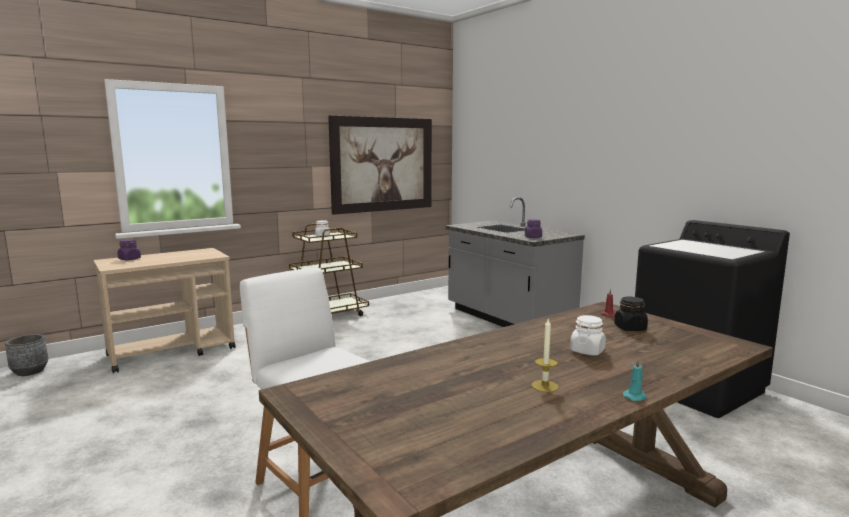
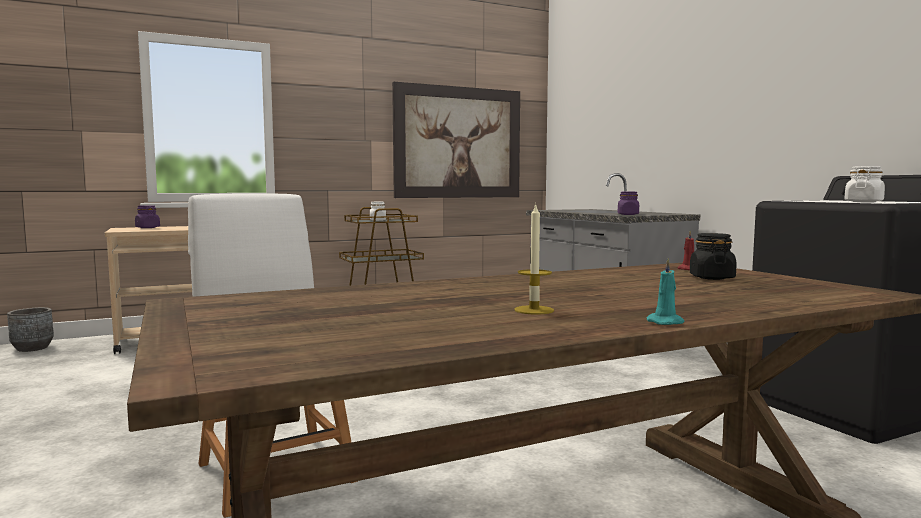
camera: 10 degrees right, 5 degrees down
(587, 351) = (629, 290): white jar -> white jar (863, 202)

